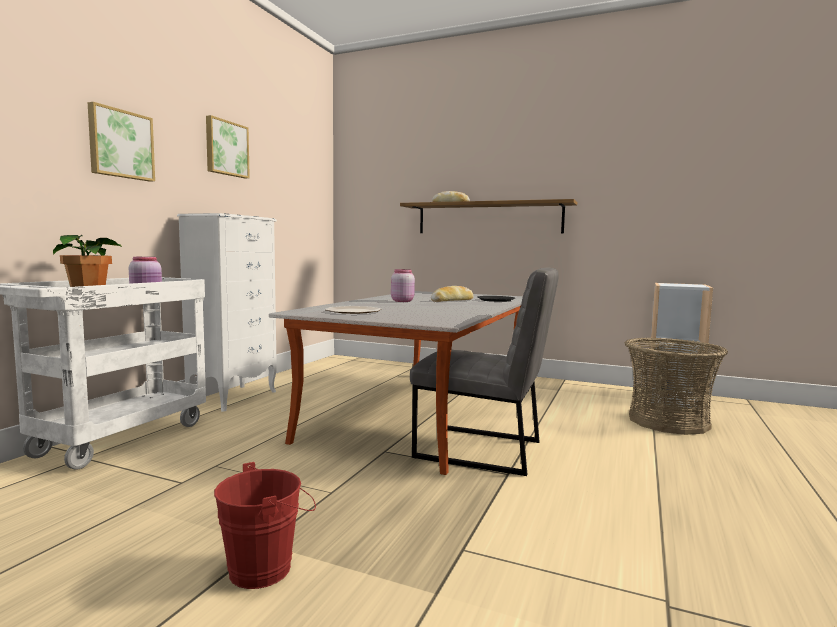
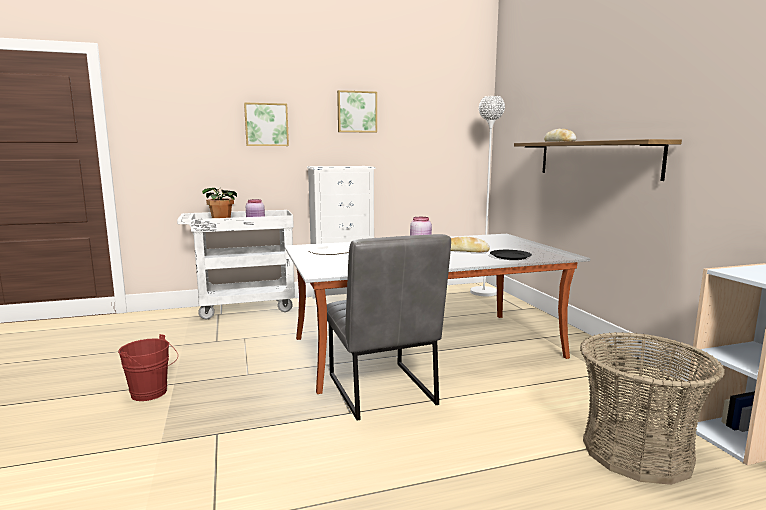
camera: 50 degrees right, 5 degrees up
(355, 362) = (483, 292): none -> white floor lamp

